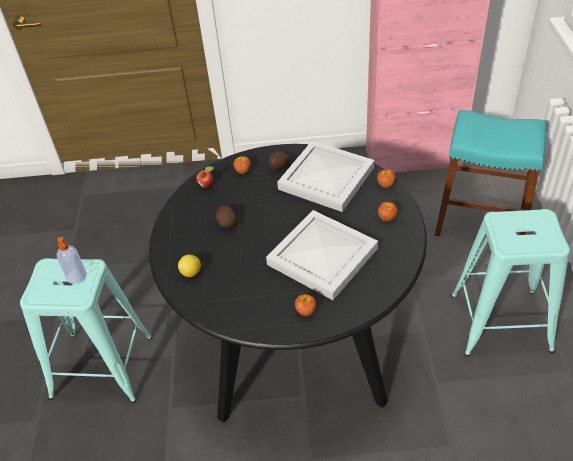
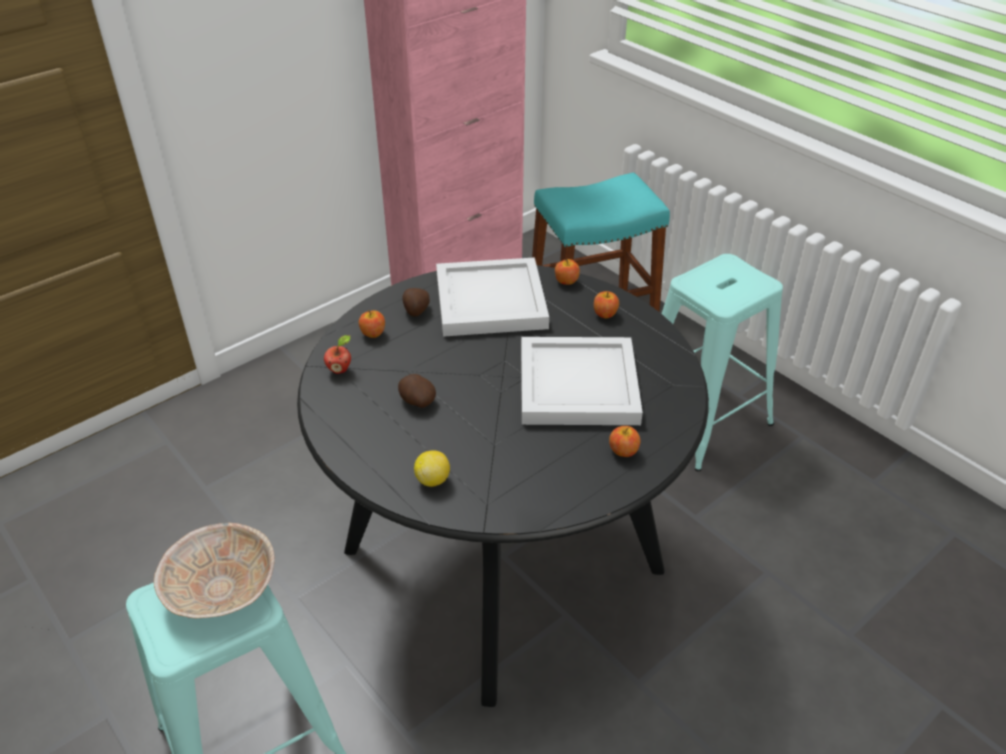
camera: 40 degrees left, 5 degrees down
(77, 277) = (221, 587): soap dispenser -> beige bowl

